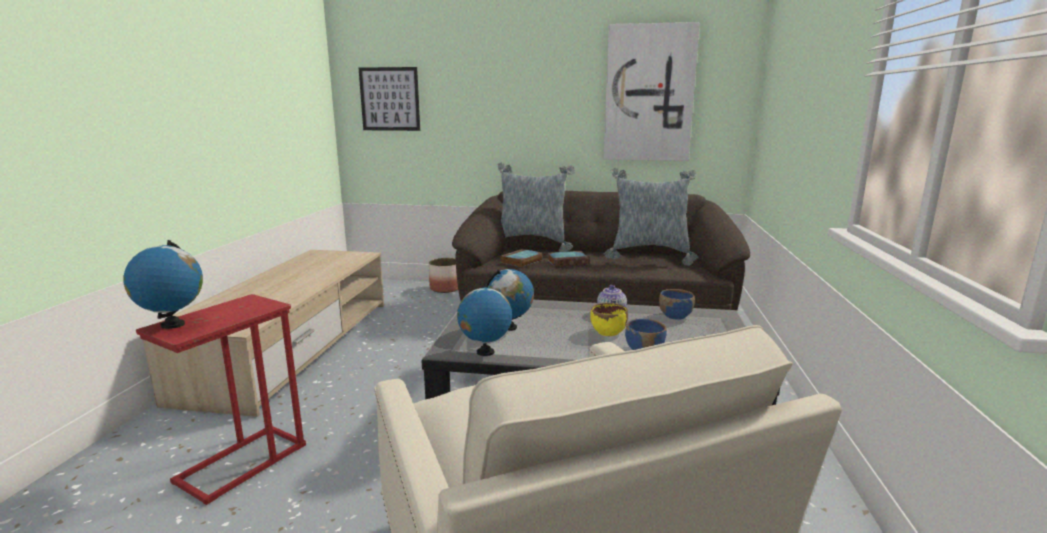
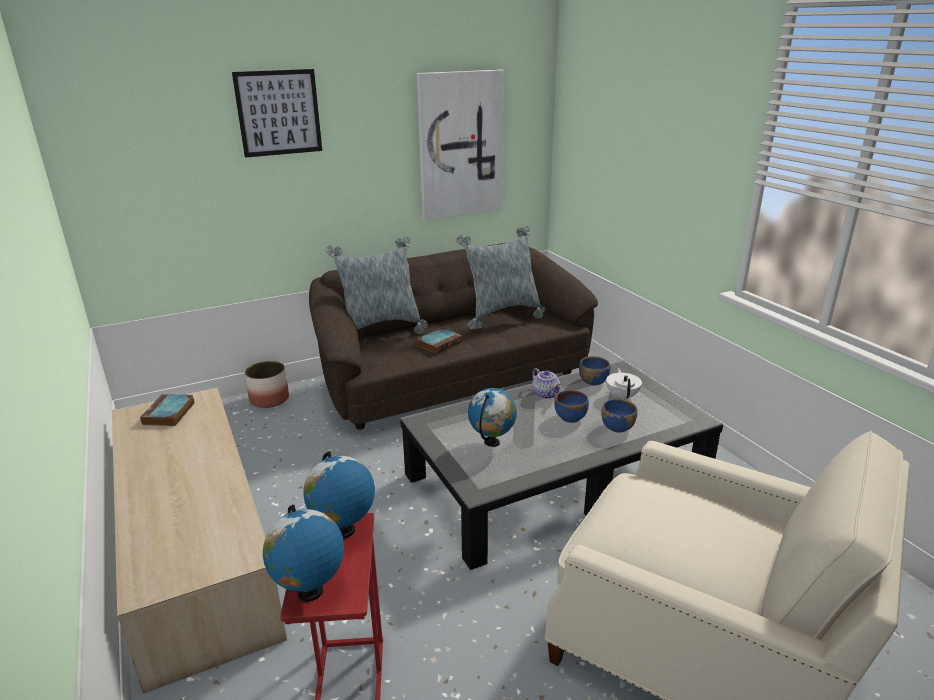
camera: 35 degrees left, 10 degrees up
(390, 99) = (148, 180): picture -> picture (279, 113)
(485, 352) = (512, 478): globe -> globe (343, 531)
(521, 261) = (395, 355): book -> book (169, 414)
(608, 332) = (570, 417): yellow bowl -> blue bowl
(688, 332) = (622, 396): none -> white teapot

